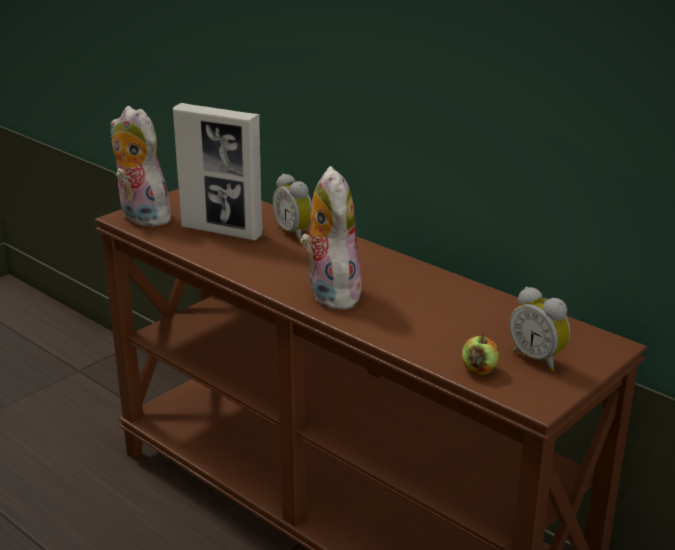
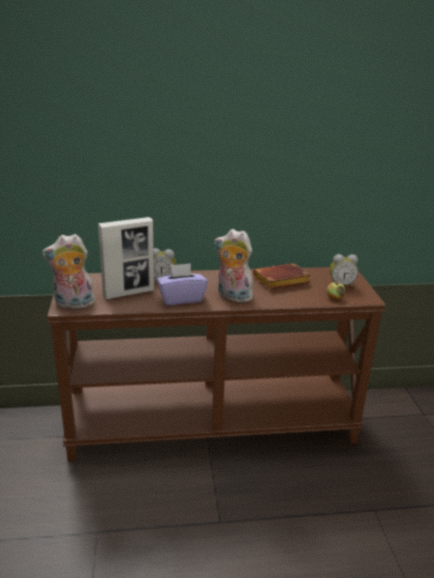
camera: 50 degrees left, 0 degrees up
(263, 265) = (181, 298): none -> purple tissue box
(449, 307) = (280, 281): none -> brown book

